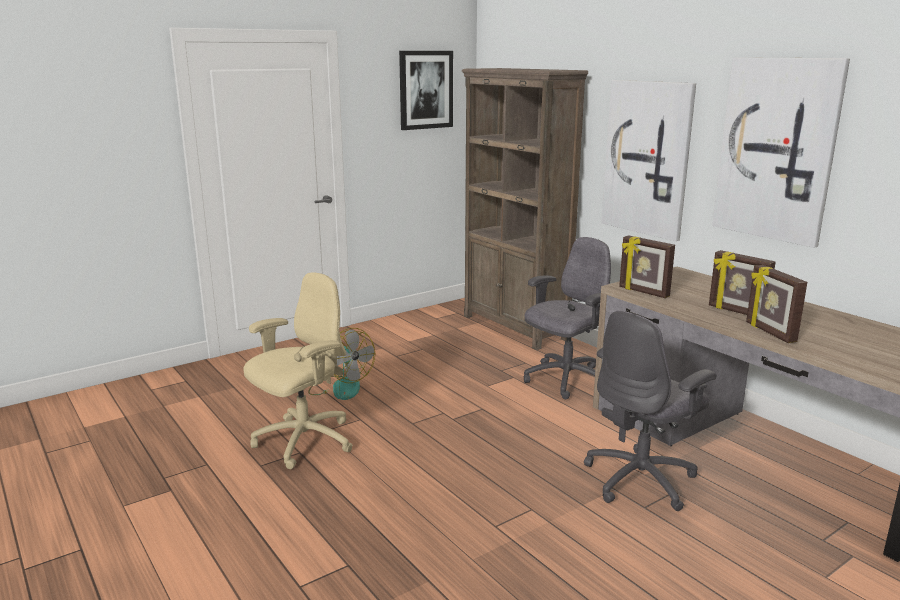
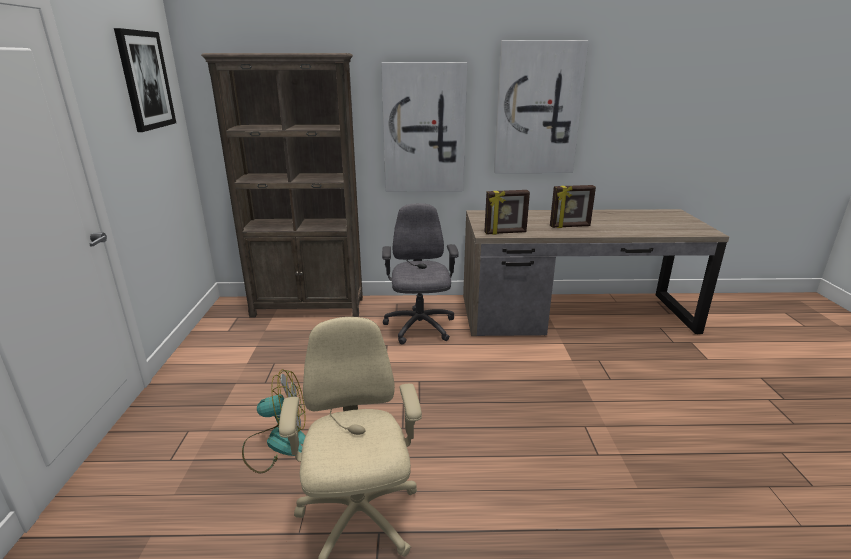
camera: 55 degrees left, 5 degrees up
(641, 479) = (577, 364): grey office chair -> none
(769, 332) = (612, 232): picture frame -> none

